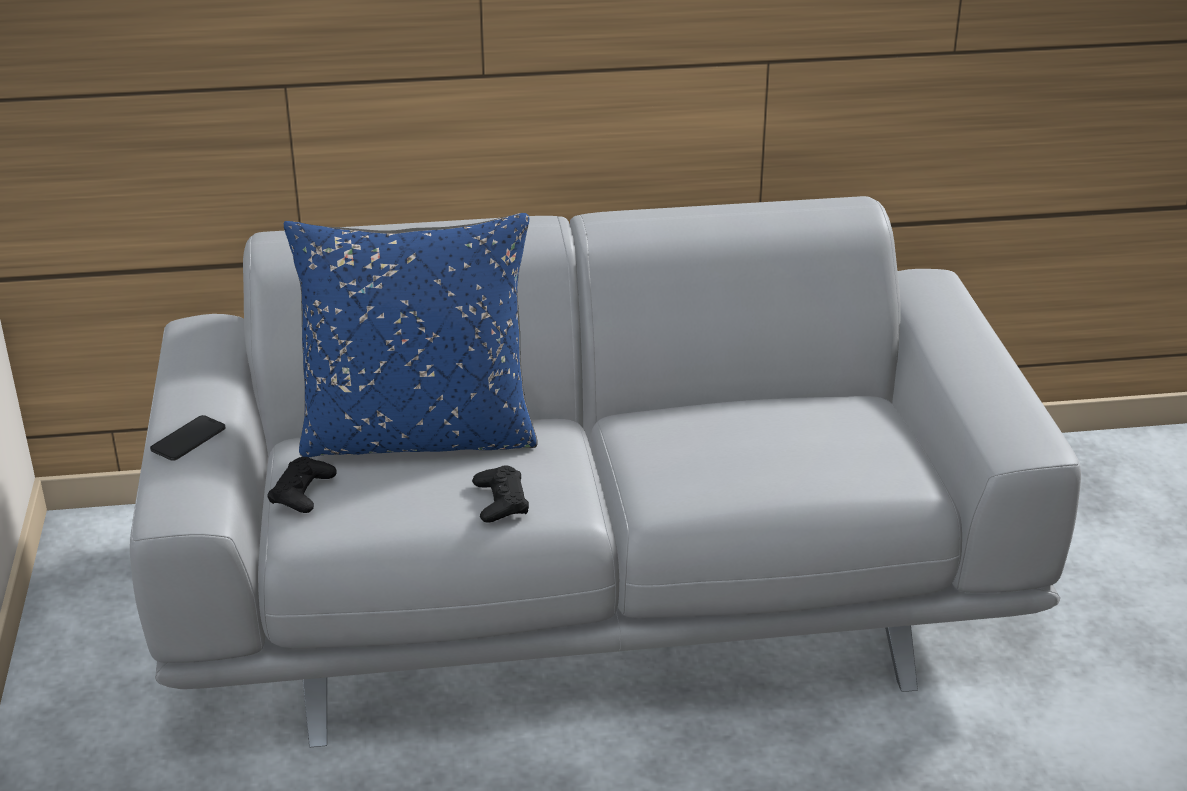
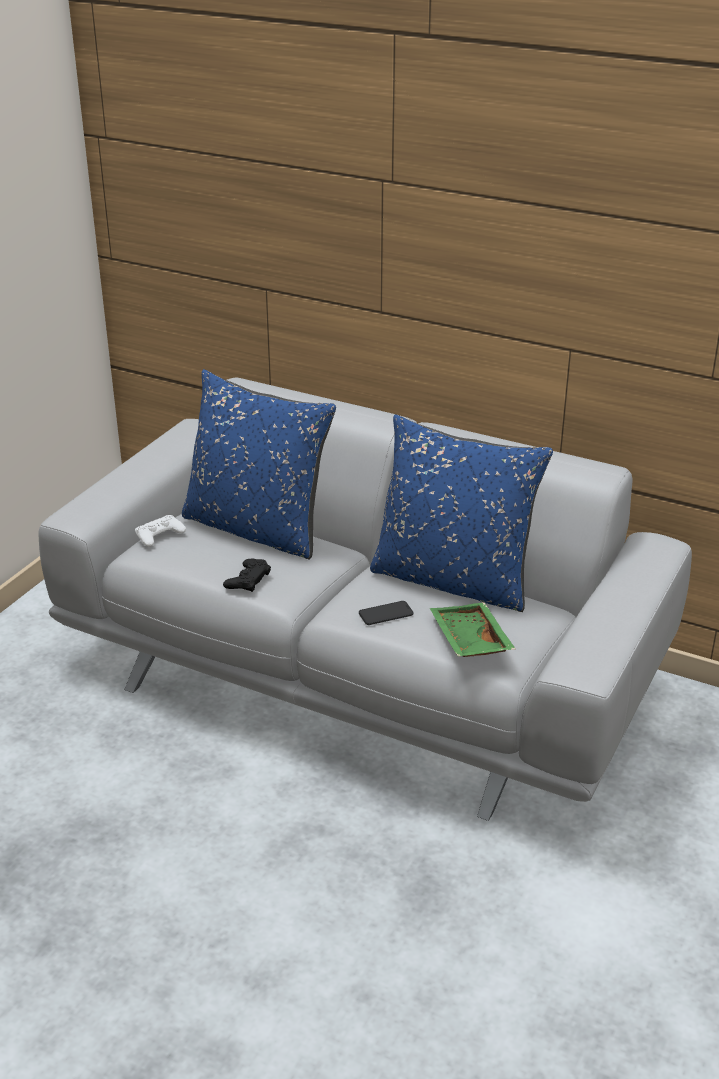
camera: 35 degrees right, 0 degrees up
(188, 439) = (118, 483): phone -> phone (386, 613)
(302, 492) = (159, 535): black game controller -> white game controller
(730, 407) = (453, 580): none -> blue pillow
(846, 466) = (468, 641): none -> green tray

